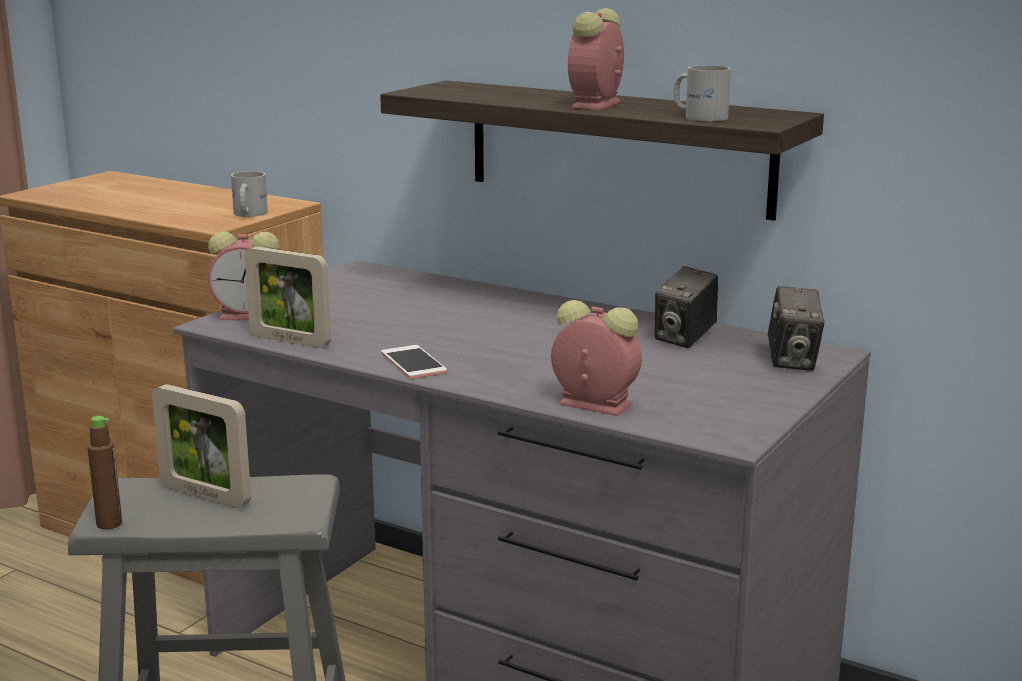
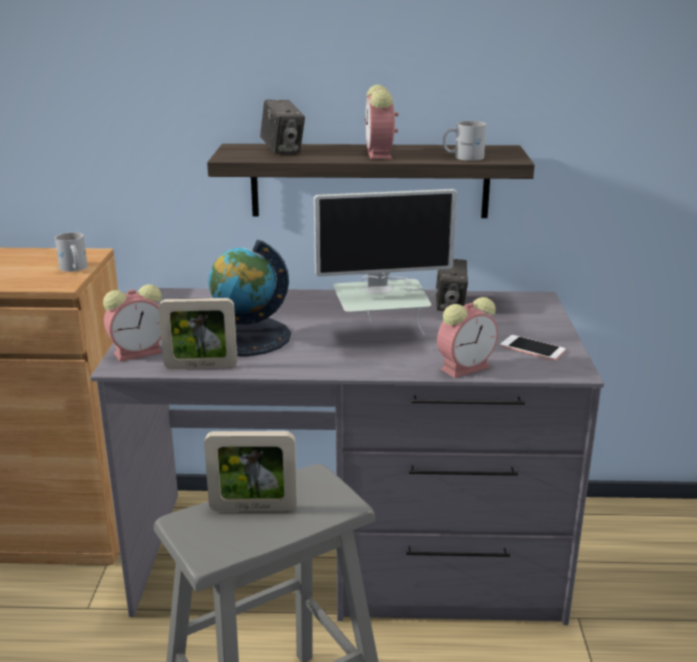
camera: 30 degrees left, 5 degrees up
(109, 523) = (214, 556): brown bottle -> none
(381, 323) = (245, 337): none -> globe
(413, 363) = (313, 364): phone -> phone (532, 348)
(537, 354) = (381, 338): none -> monitor
(591, 404) = (466, 367): alarm clock -> alarm clock turned 150 degrees clockwise
(793, 361) = (529, 308): camera -> camera (282, 150)

